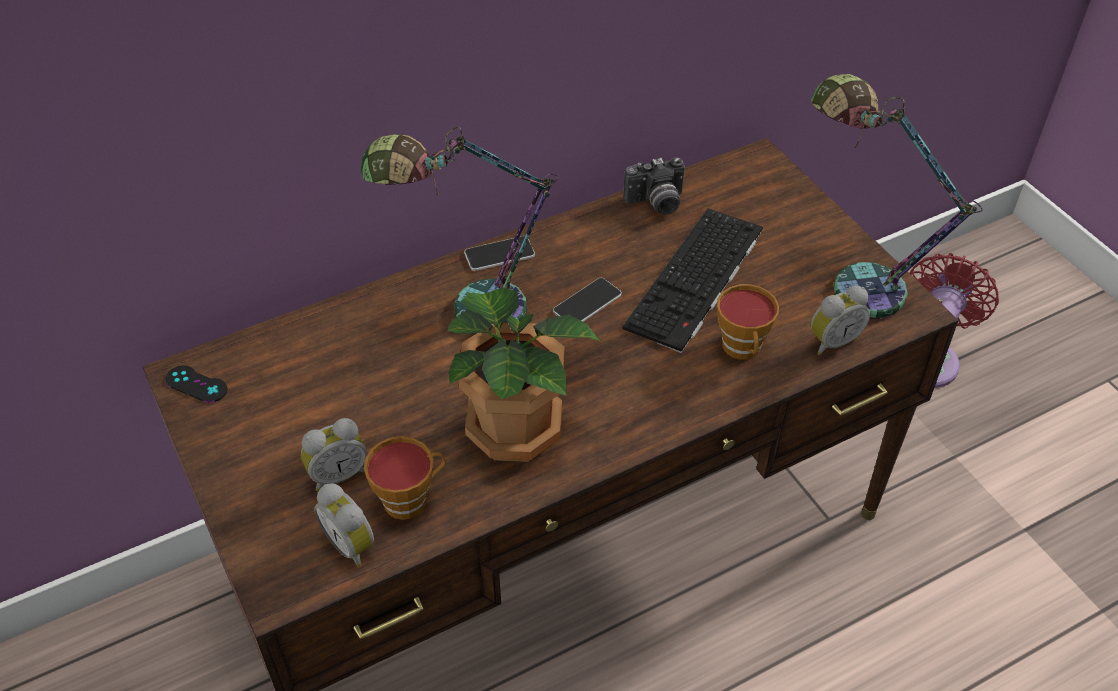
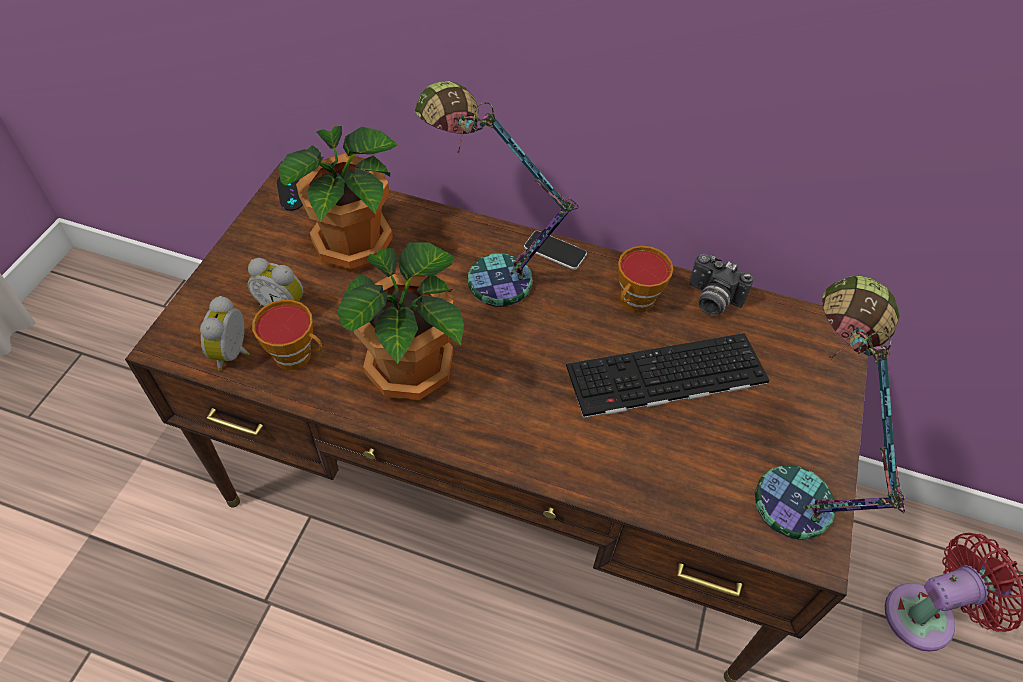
camera: 45 degrees right, 5 degrees up
(328, 377) = (356, 245): none -> potted plant
(587, 303) = (567, 329): phone -> none
(743, 349) = (631, 455): cup -> cup (635, 302)
(832, 341) = (709, 511): alarm clock -> none

